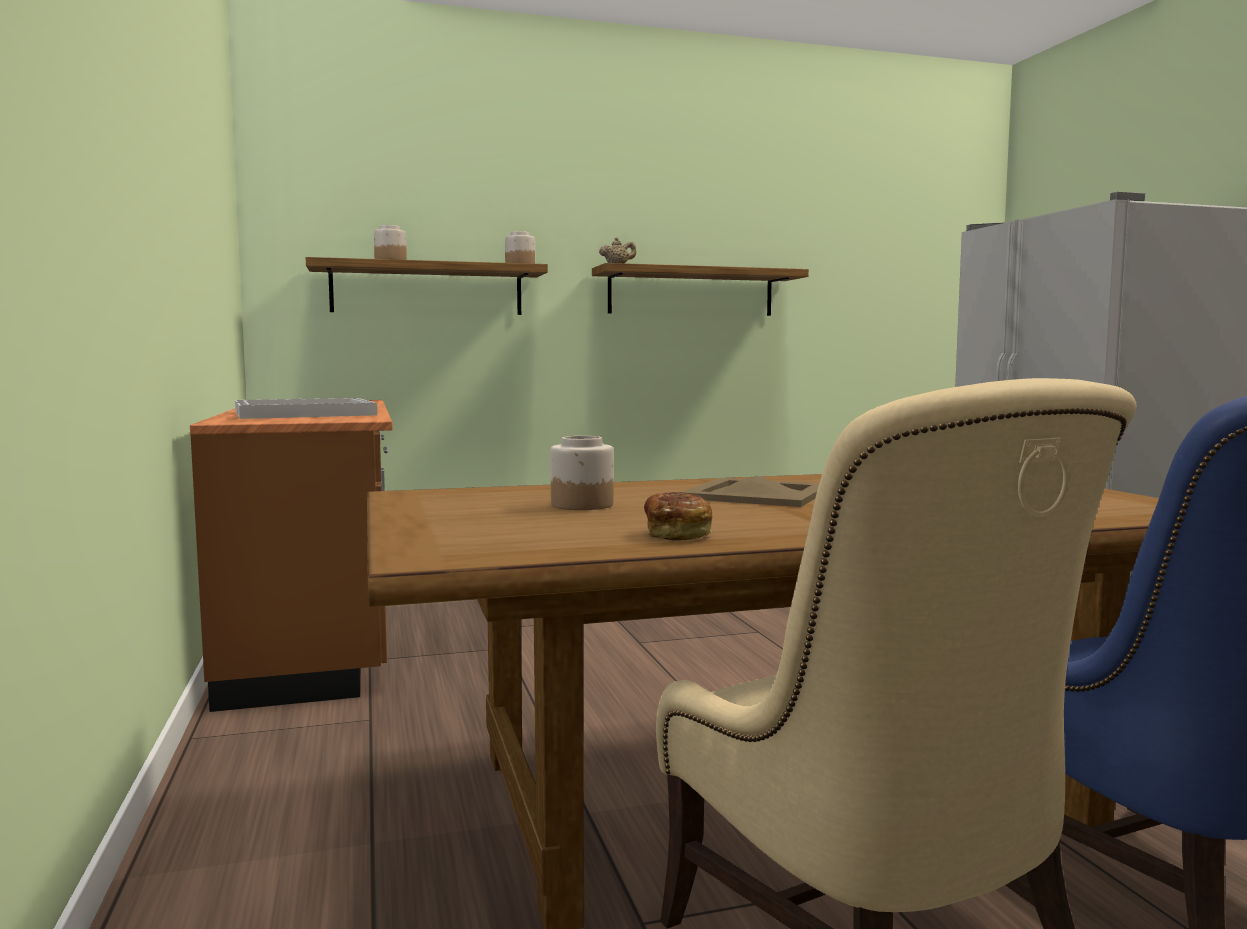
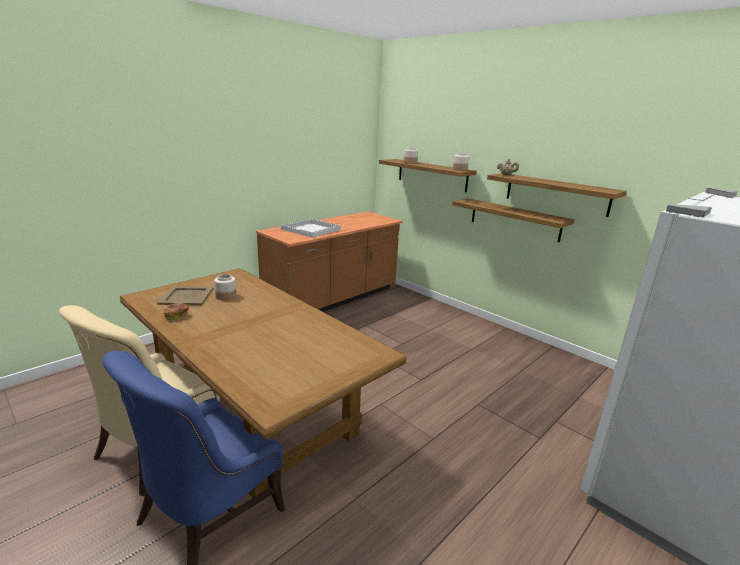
camera: 60 degrees right, 15 degrees up
(629, 349) = (514, 219): none -> shelf
(755, 494) = (266, 316): beige tray -> beige tray (186, 296)

